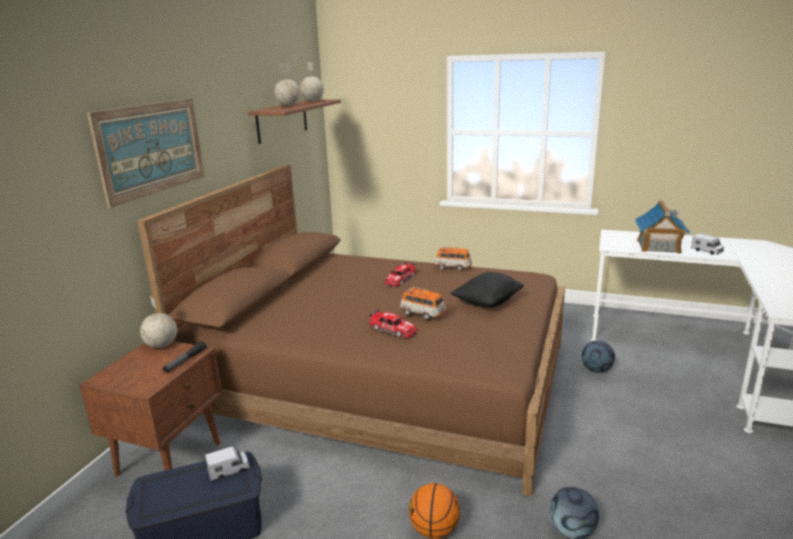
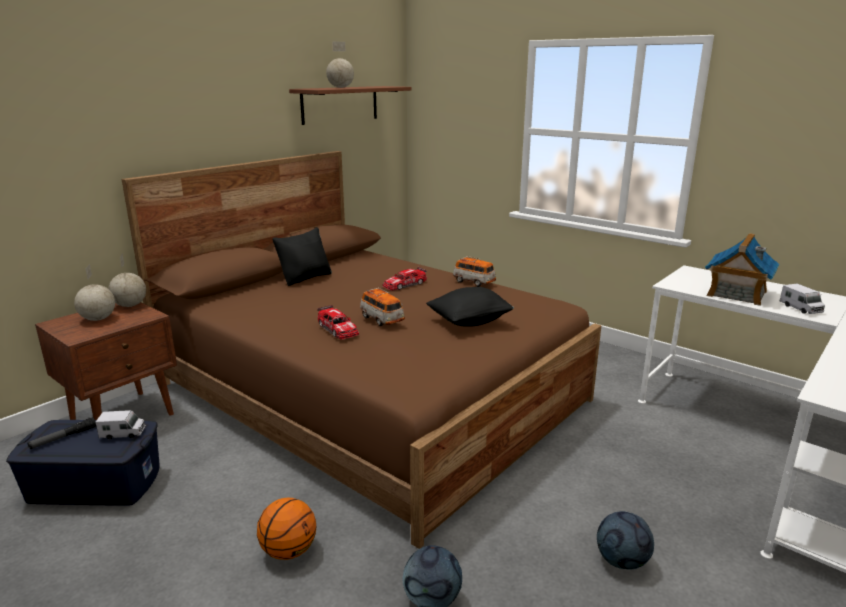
camera: 20 degrees right, 0 degrees up
(151, 148) = (151, 111): picture -> none
(185, 361) = (132, 321): flashlight -> flashlight (63, 438)
(305, 288) = (305, 278): none -> black pillow
(313, 101) = (379, 86): globe -> globe (98, 319)
(596, 370) = (616, 434): football -> football (622, 561)

